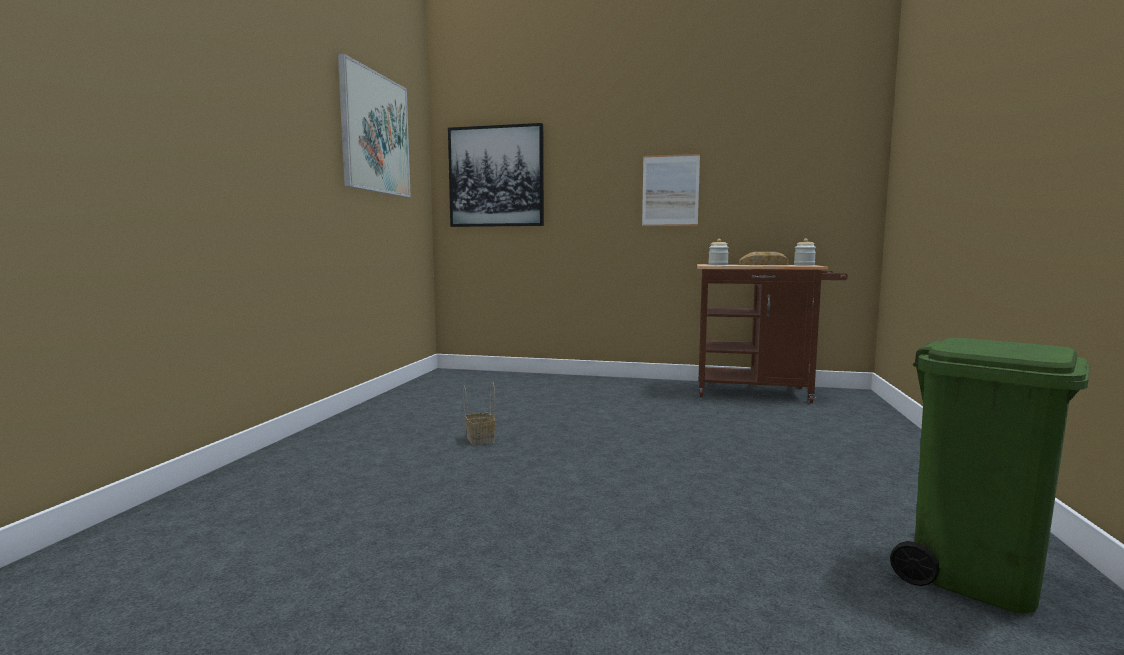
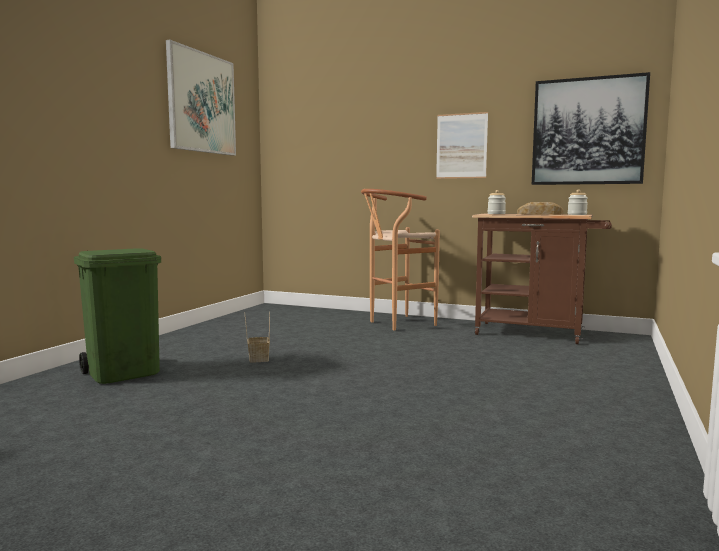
camera: 10 degrees right, 0 degrees up
(496, 176) = (312, 136): picture -> picture (588, 131)
(606, 388) = (396, 324): none -> brown stool
(975, 573) = (590, 479): green trash can -> green trash can (124, 373)

